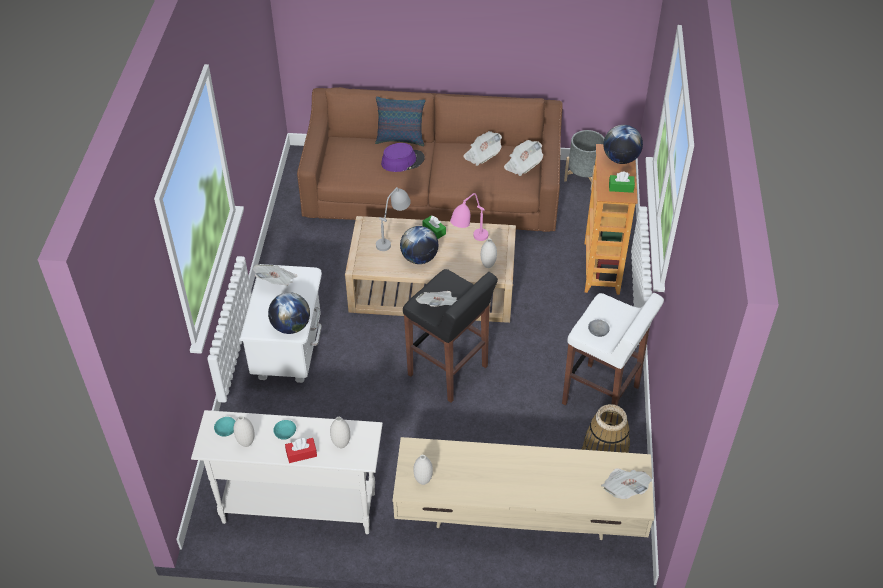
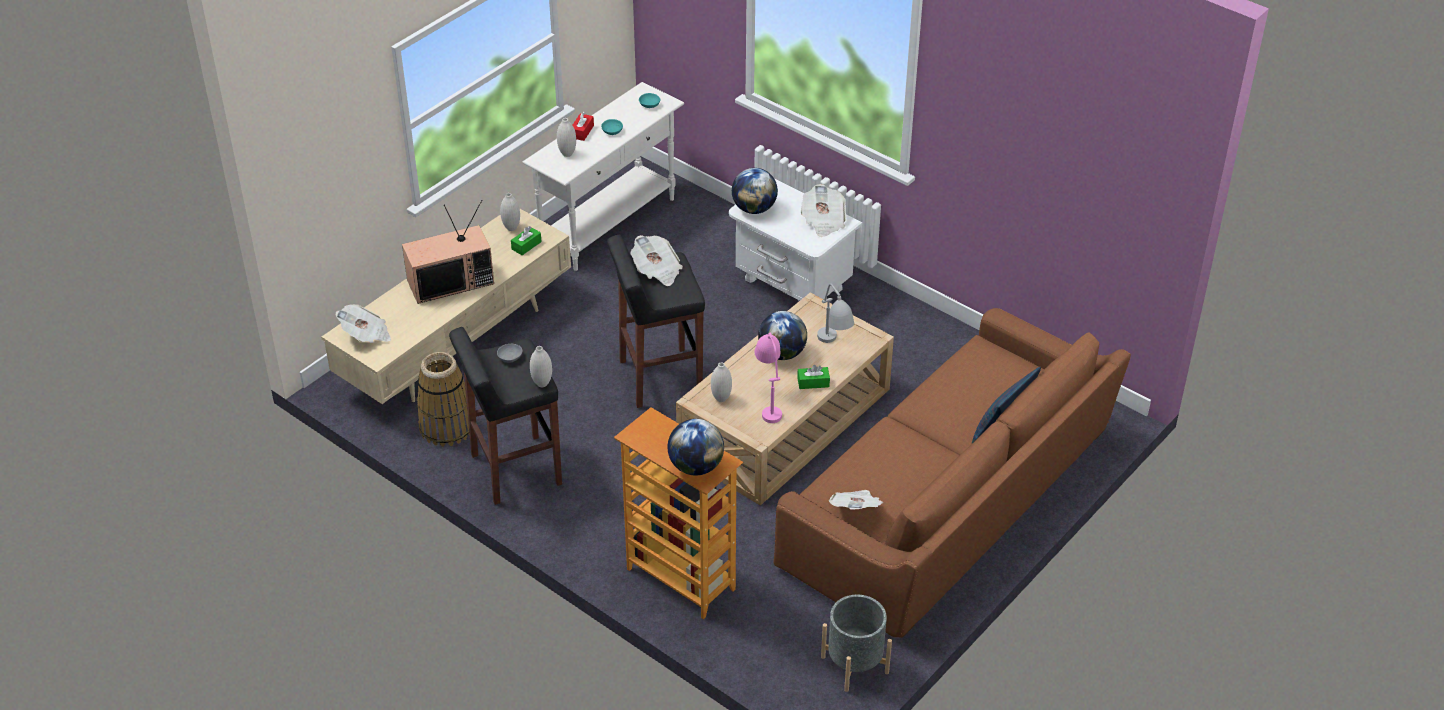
camera: 125 degrees right, 5 degrees down
(246, 443) = (625, 110): white vase -> white vase (542, 383)
(402, 161) = (956, 410): purple hat -> none
(482, 156) = (905, 483): newspaper -> none
(518, 477) = (451, 281): none -> television
(602, 396) = (514, 470): white stool -> black stool
(621, 187) = (650, 438): green tissue box -> green tissue box (526, 245)

